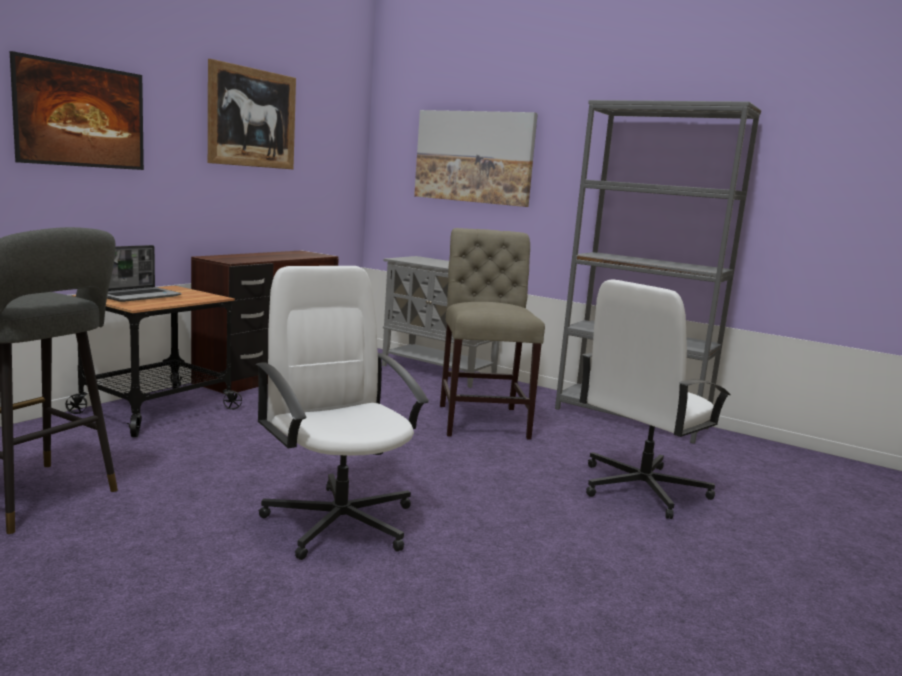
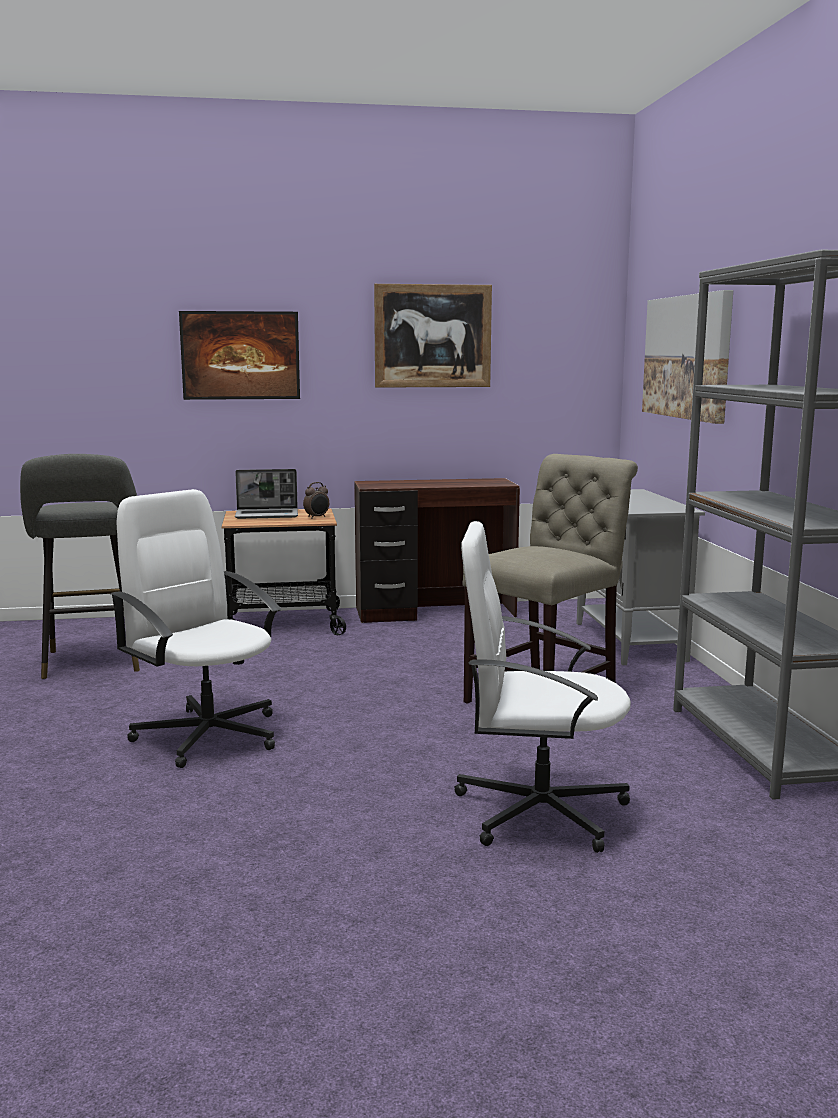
camera: 50 degrees right, 0 degrees up
(197, 294) = (317, 517): none -> alarm clock
(340, 521) = (208, 735): white office chair -> white office chair turned 60 degrees counterclockwise

